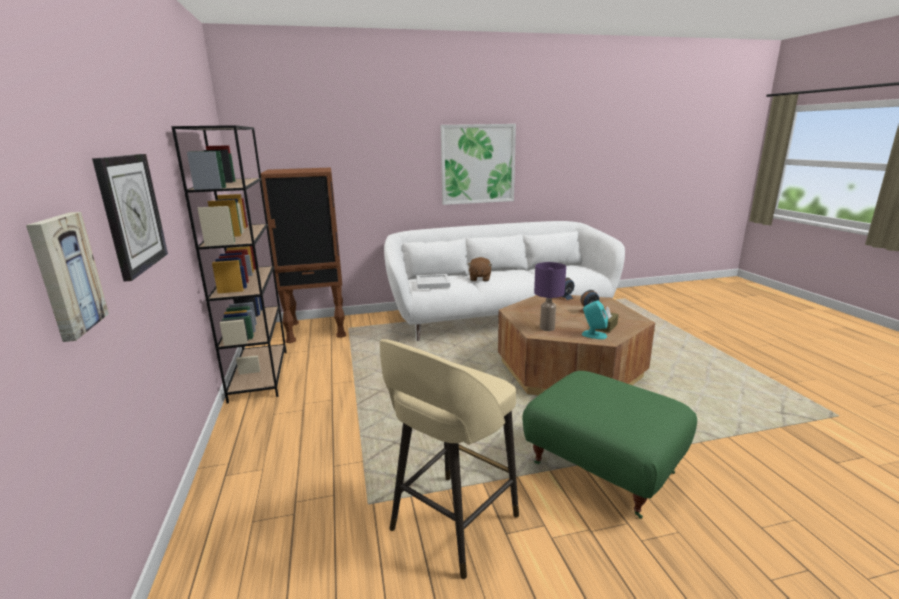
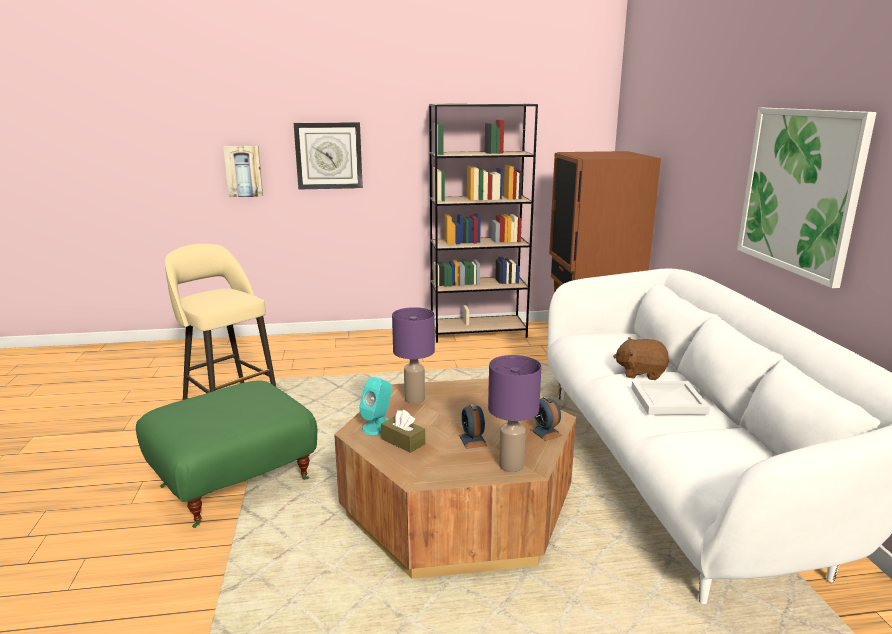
camera: 95 degrees right, 0 degrees up
(432, 283) = (599, 340): white tray -> white tray (669, 400)
(606, 303) = (511, 465): none -> purple table lamp

